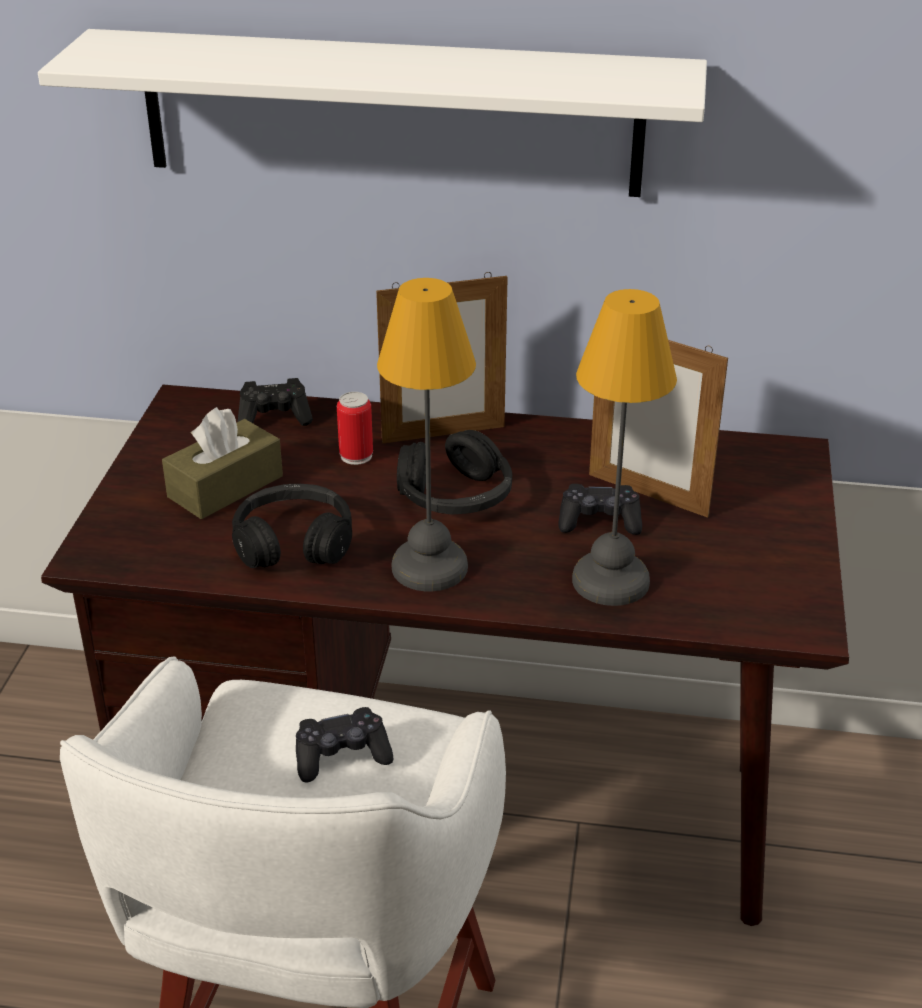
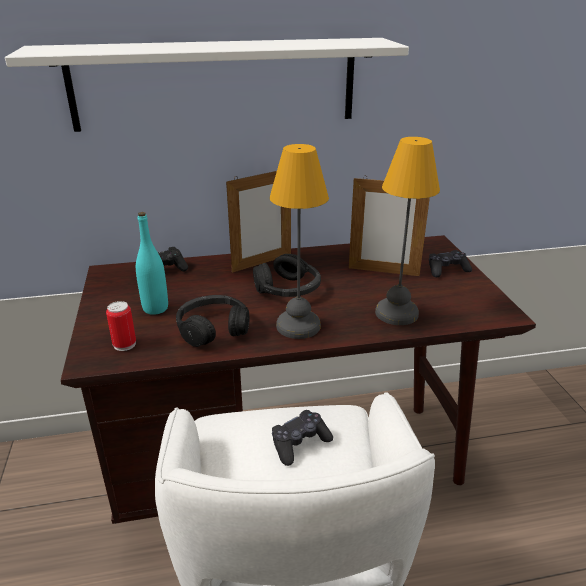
camera: 20 degrees left, 5 degrees down
(225, 487) = (155, 308): brown tissue box -> turquoise bottle
(356, 455) = (221, 280): can -> can (124, 344)
(599, 521) = (369, 287): black game controller -> black game controller (447, 270)

